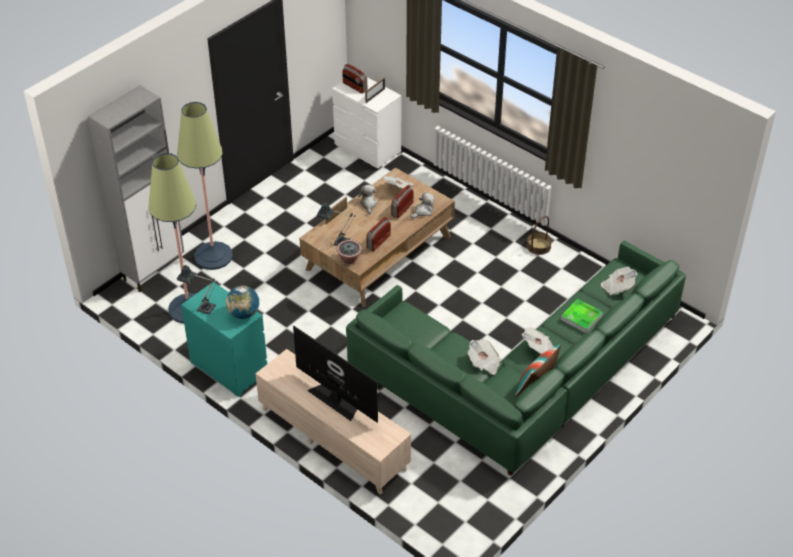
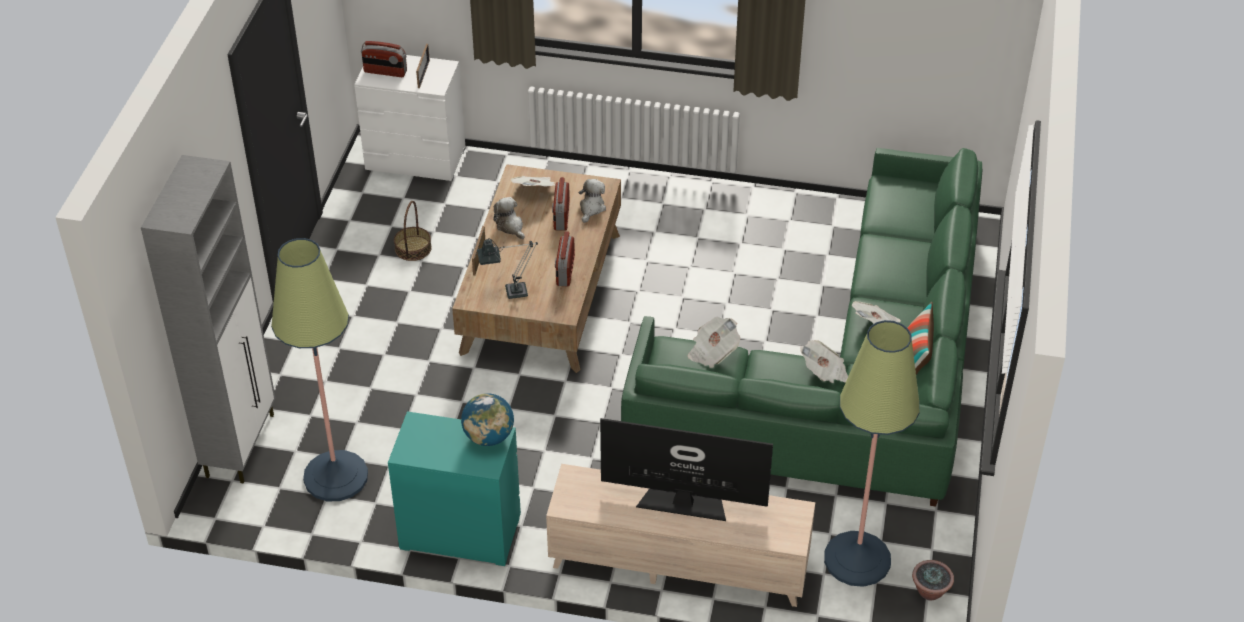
camera: 30 degrees left, 0 degrees up
(202, 307) = (422, 453): table lamp -> none
(213, 256) = (313, 389): floor lamp -> floor lamp (857, 559)
(349, 259) = (545, 309): potted plant -> potted plant (930, 591)
(538, 246) = (740, 203): basket -> basket (413, 248)
(581, 317) = (895, 265): tray -> none
(617, 287) = (906, 210): newspaper -> newspaper (712, 352)

